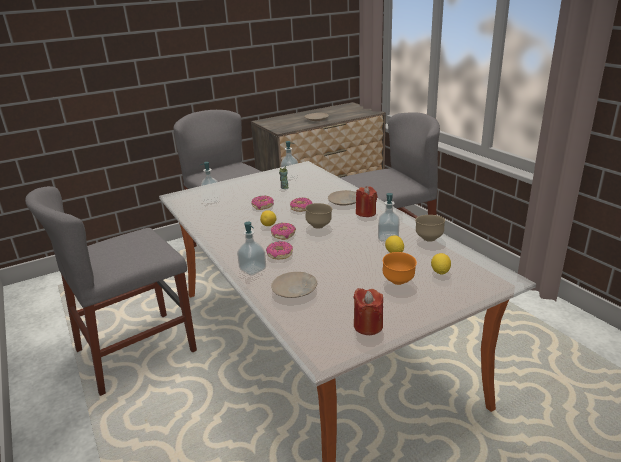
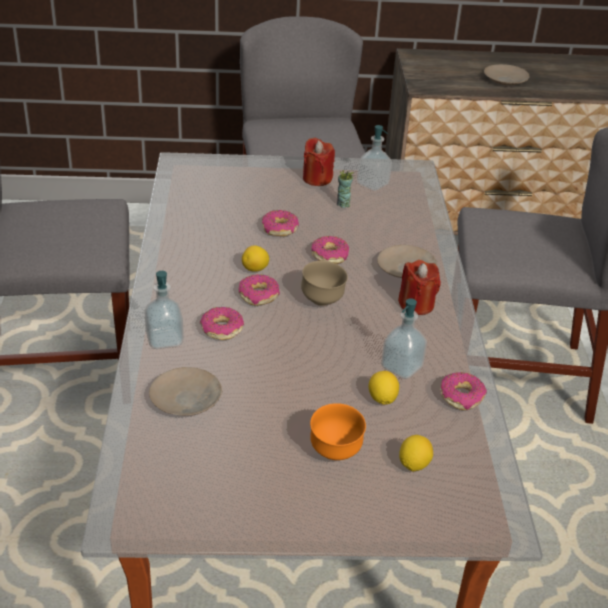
camera: 25 degrees right, 10 degrees up
(211, 200) = (220, 188): soap dispenser -> none
(368, 326) = (222, 503): red candle -> red candle (317, 179)
(429, 239) = (461, 396): brown bowl -> donut

